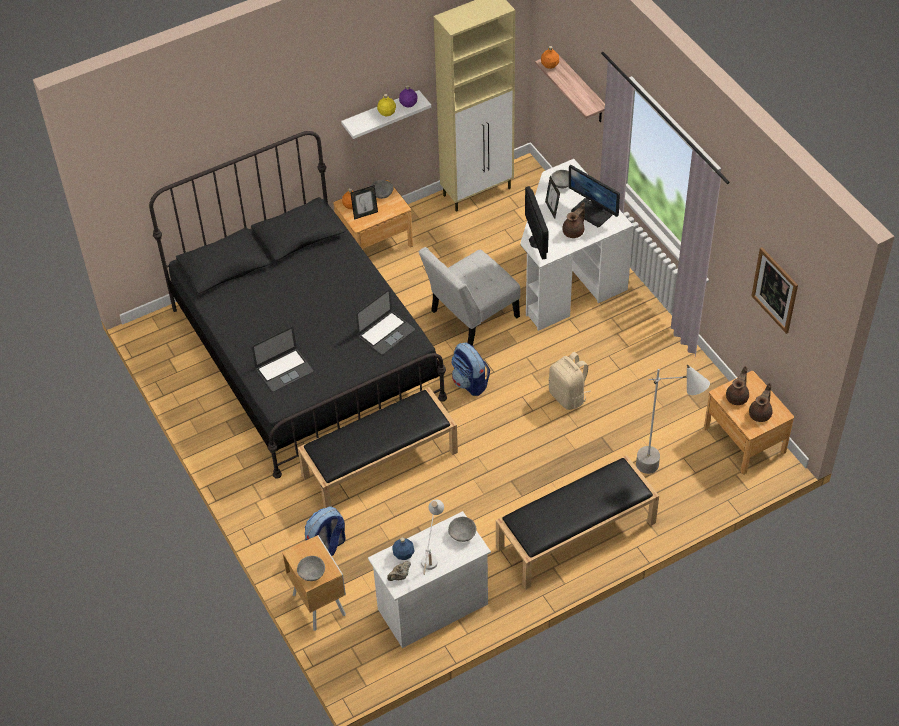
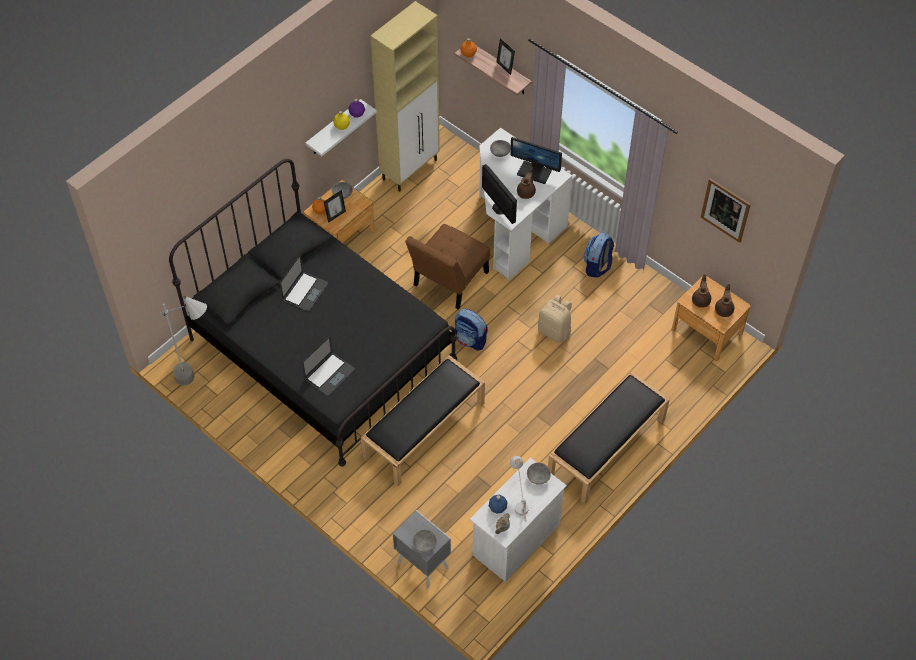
camera: 20 degrees left, 5 degrees up
(319, 604) = (422, 564): brown nightstand -> grey nightstand
(326, 547) = (409, 514): backpack -> backpack (597, 266)
(386, 332) = (402, 318): laptop -> laptop (305, 291)
(470, 316) = (448, 281): white chair -> brown chair
(552, 210) = (500, 177): picture frame -> picture frame (505, 67)
(664, 473) = (655, 376): grey floor lamp -> grey floor lamp (200, 381)

